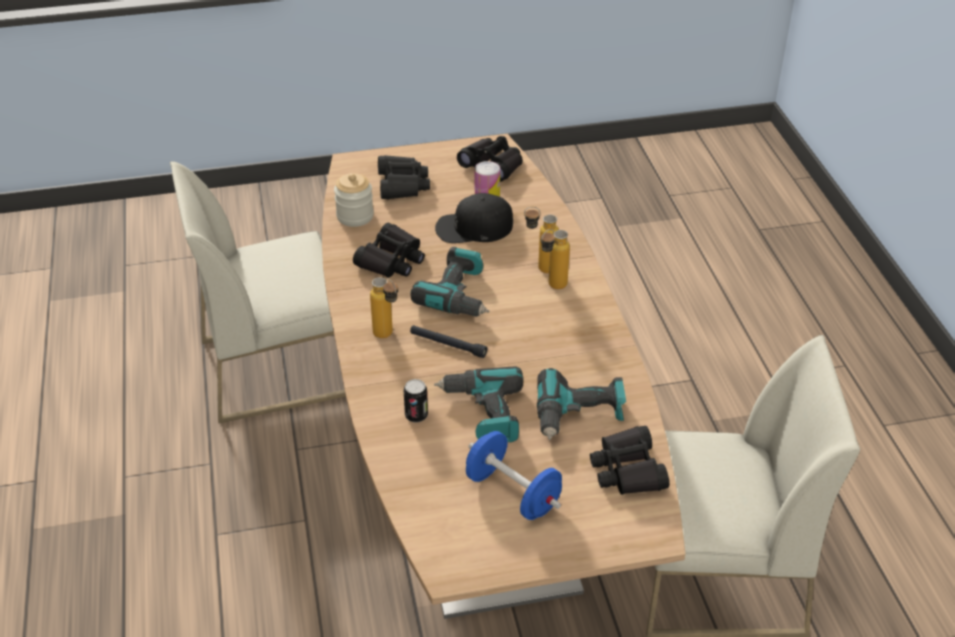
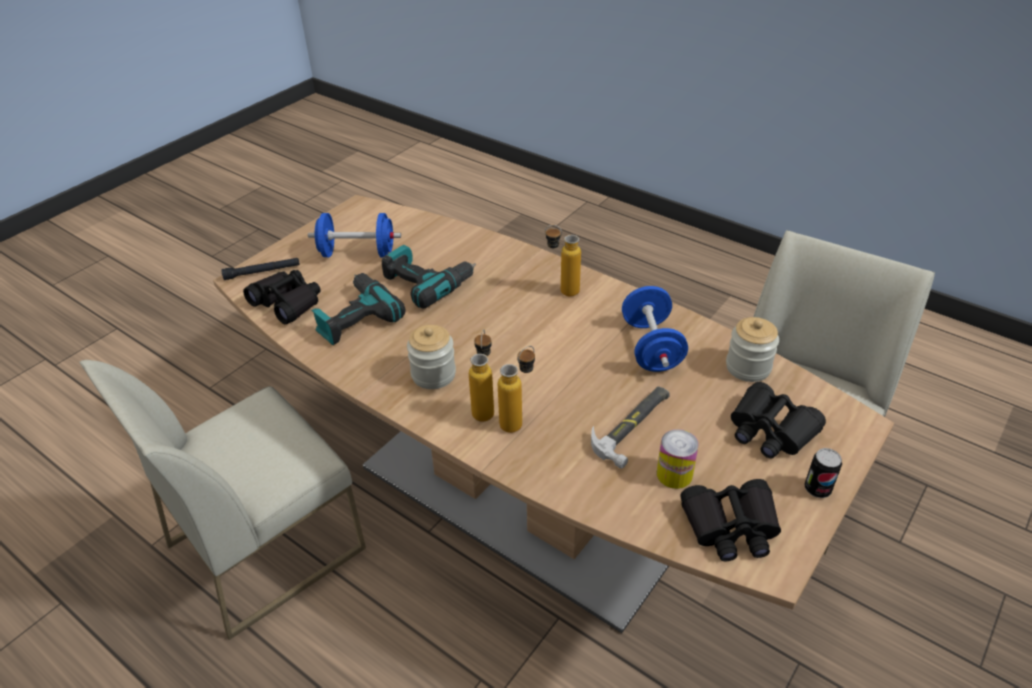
camera: 140 degrees right, 0 degrees up
(391, 260) = (651, 347): black binoculars -> blue dumbbell
(416, 415) = (472, 258): can -> can (817, 489)
(448, 345) = (510, 310): black flashlight -> black flashlight (262, 272)
(459, 294) = (555, 352): power drill -> none
(474, 227) = (633, 426): black cap -> hammer
(563, 329) = (433, 374): none -> jar

